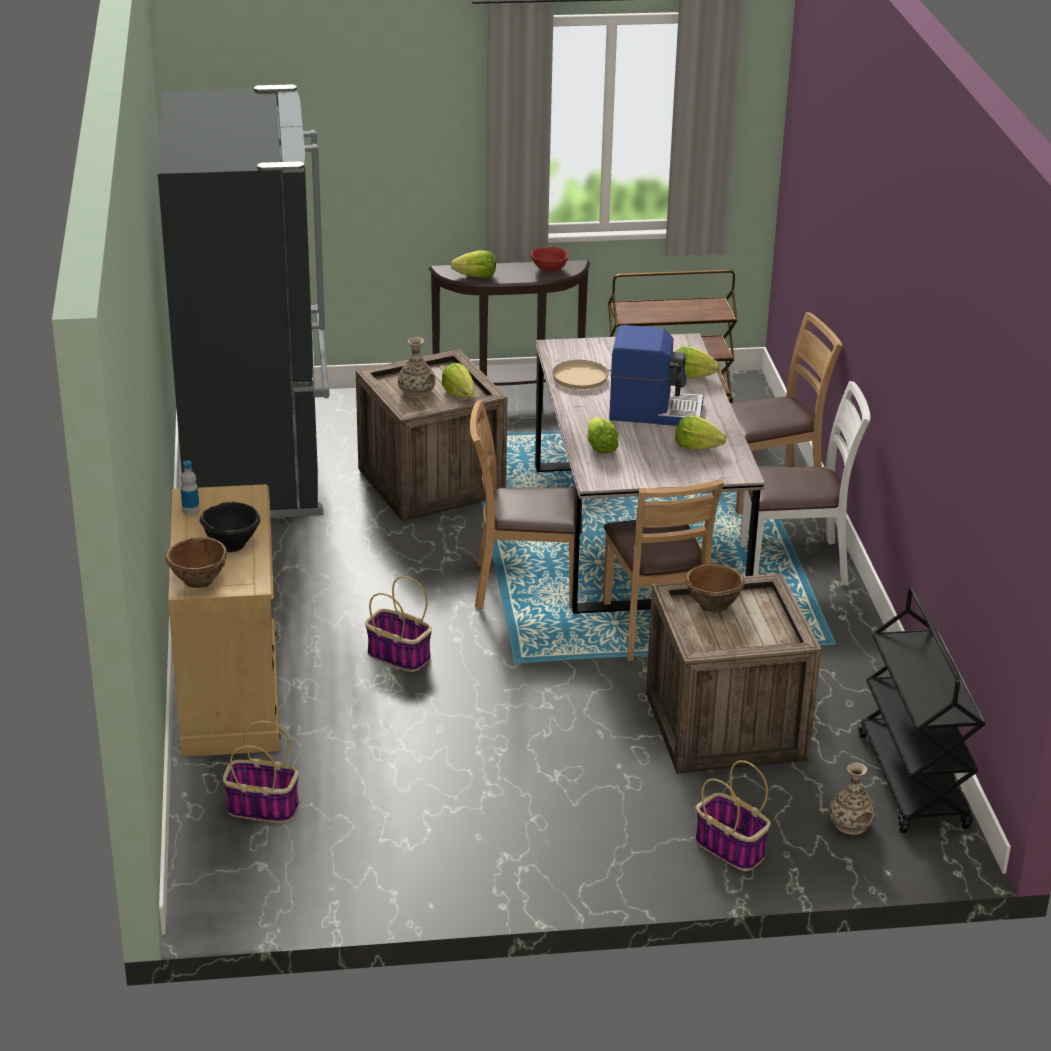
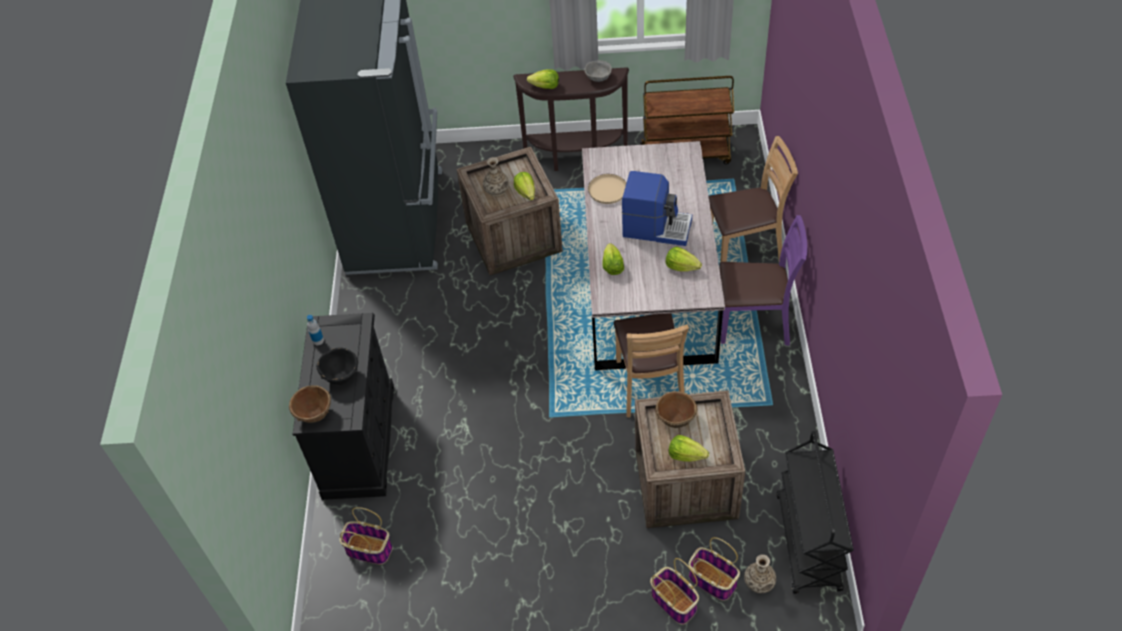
camera: 10 degrees right, 20 degrees up
(231, 693) = (359, 440): beige dresser -> black dresser
(397, 656) = (472, 407): basket -> basket (711, 580)
(524, 586) = (564, 341): brown chair -> none
(549, 269) = (598, 78): red bowl -> grey bowl
(692, 376) = (688, 188): lettuce -> lettuce (686, 455)
(794, 563) = (754, 323): white chair -> purple chair

